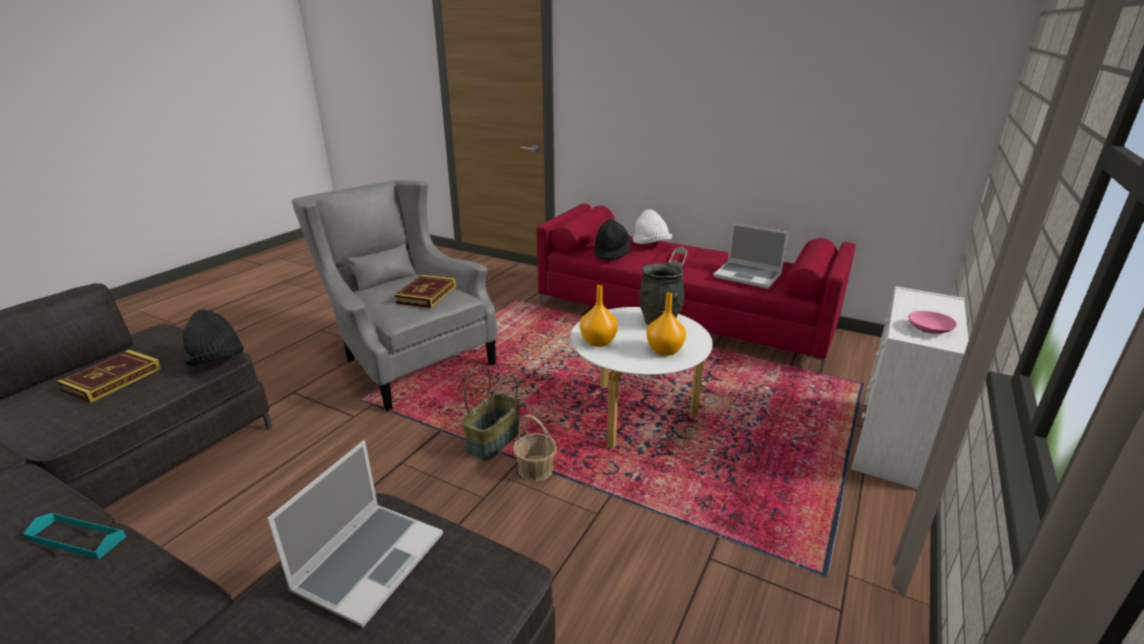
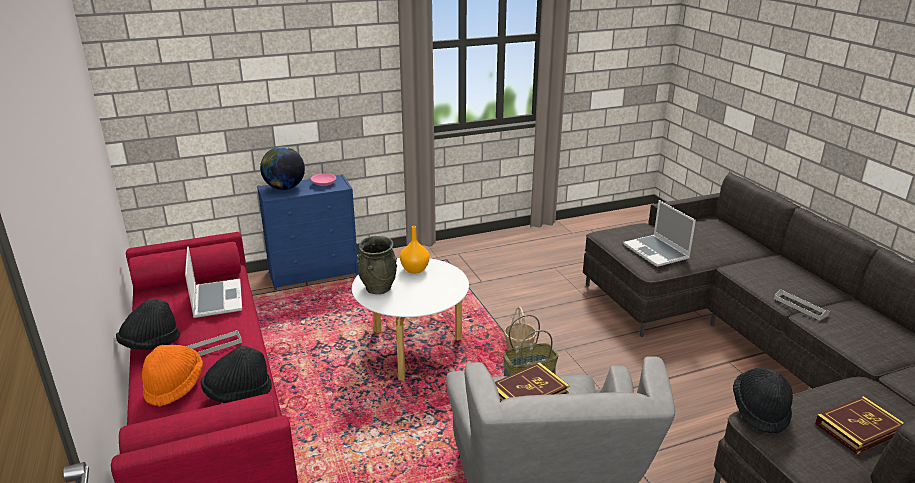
camera: 140 degrees left, 0 degrees up
(76, 538) = (800, 307): turquoise tray -> grey tray
(369, 561) = (657, 252): laptop -> laptop turned 90 degrees counterclockwise
(599, 342) = (443, 291): orange vase -> none
(651, 245) = (174, 386): white hat -> orange hat
(712, 250) = (151, 344): none -> black hat
(890, 443) = (314, 272): white dresser -> blue dresser
(935, 306) = (284, 188): none -> globe

